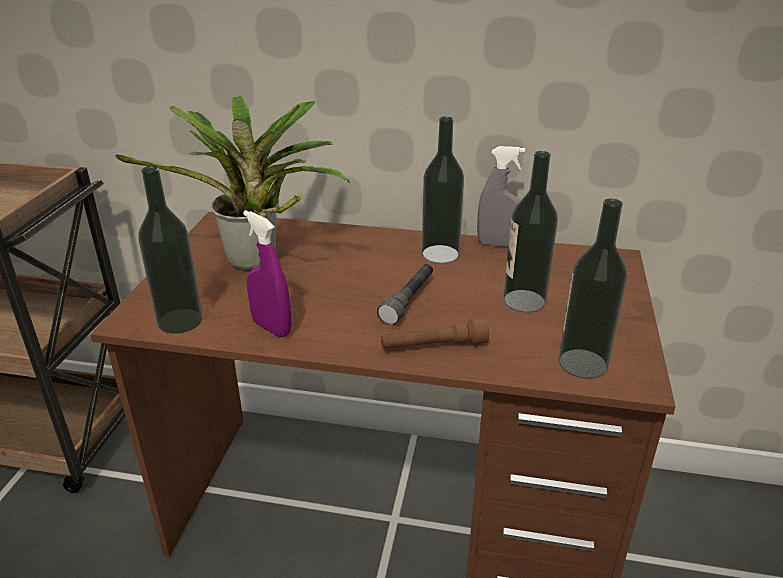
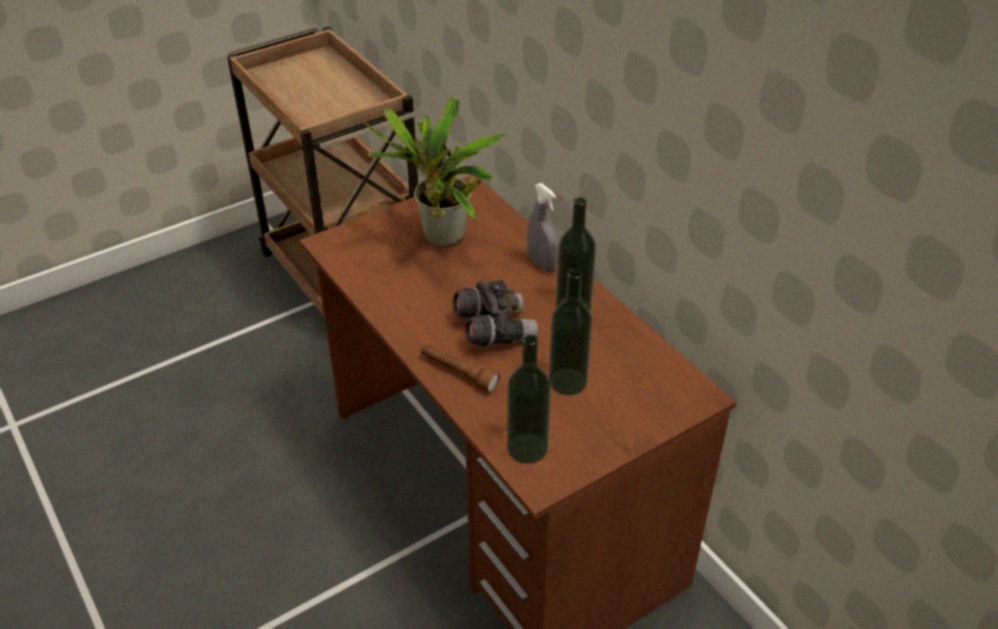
camera: 45 degrees right, 10 degrees up
(180, 321) = (350, 259): bottle -> none
(271, 328) = (389, 297): purple spray bottle -> none
(408, 300) = (493, 330): grey flashlight -> grey binoculars
(498, 244) = (629, 325): grey spray bottle -> grey spray bottle (541, 264)

